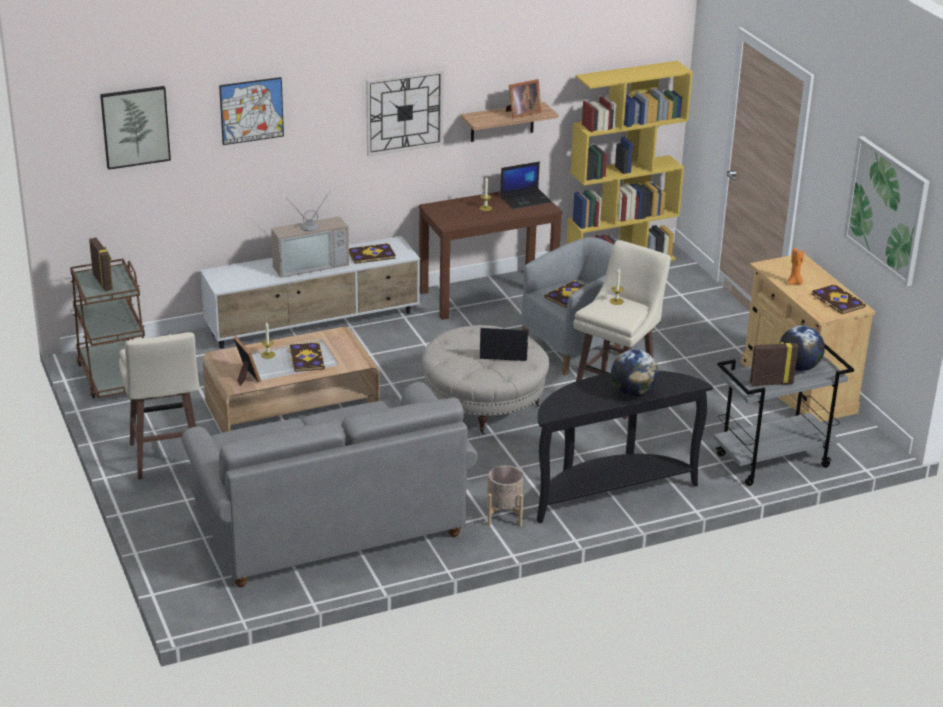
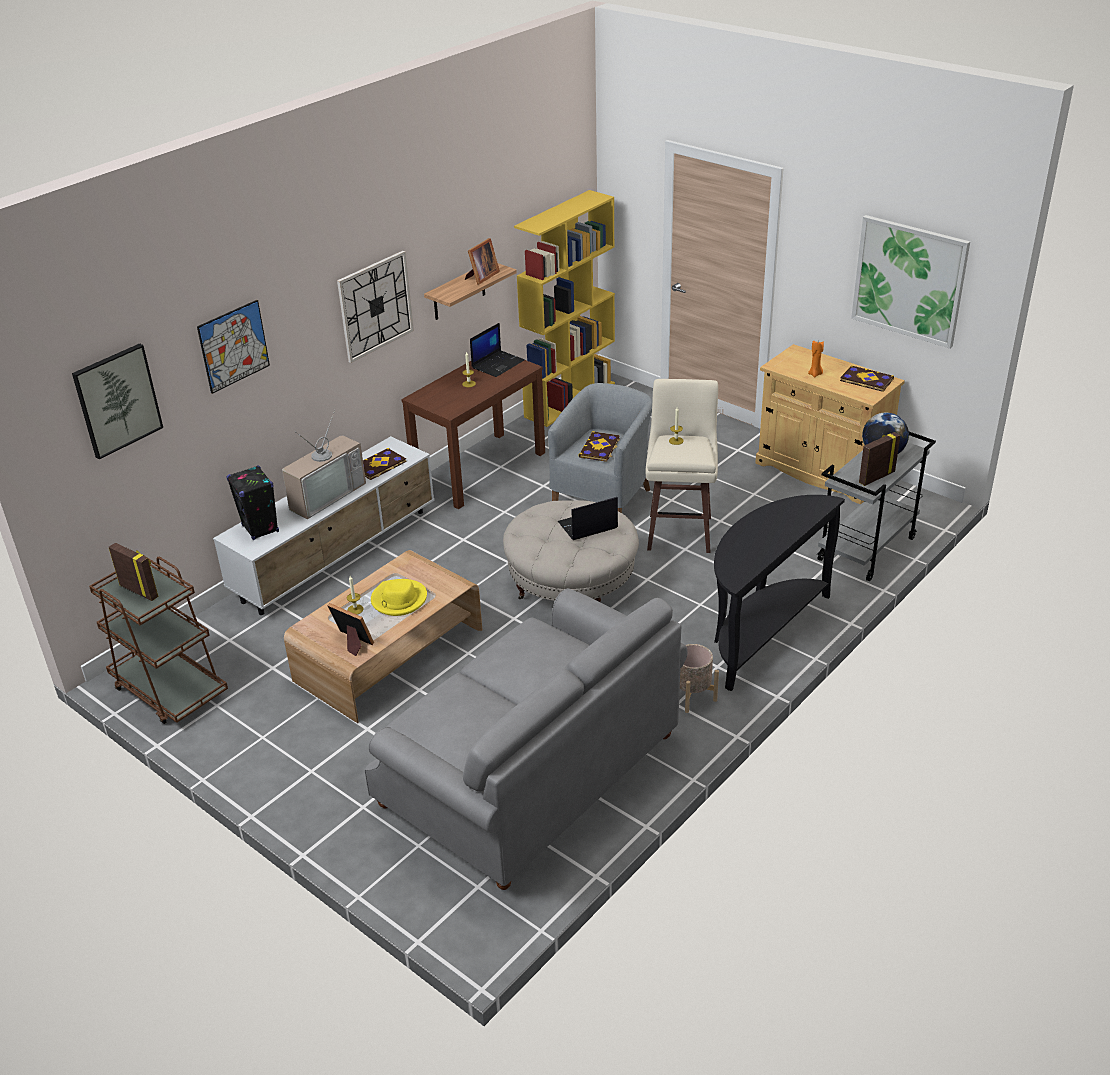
camera: 25 degrees left, 5 degrees up
(166, 458) = (302, 765): beige stool -> none
(240, 274) = (260, 529): none -> black speaker
(306, 358) = (398, 600): book -> yellow hat
(633, 392) = (784, 530): globe -> none

